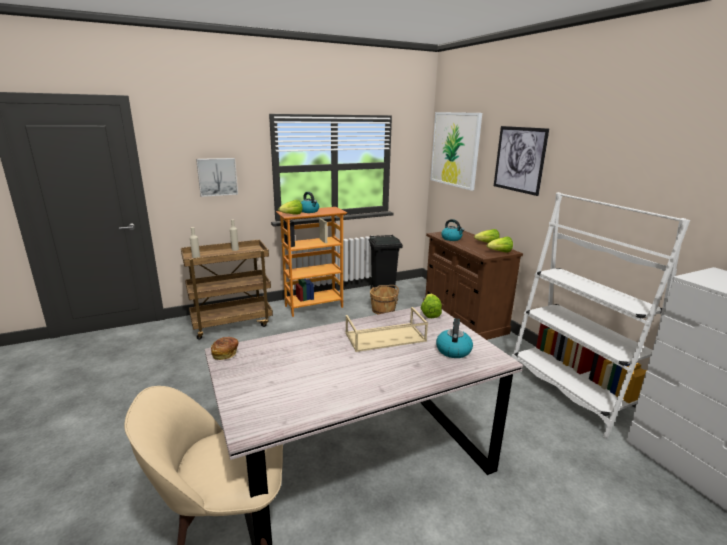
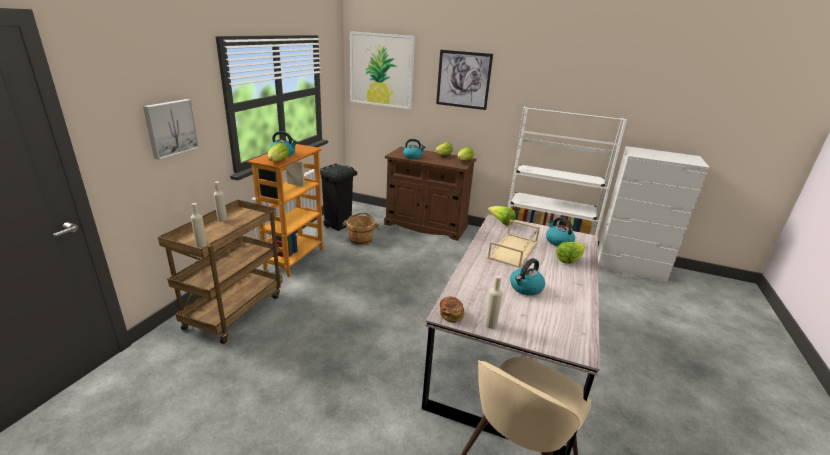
camera: 45 degrees left, 5 degrees up
(234, 373) = (490, 324): none -> beige bottle
(321, 367) = (525, 288): none -> kettle
(424, 368) = (569, 260): none -> lettuce

